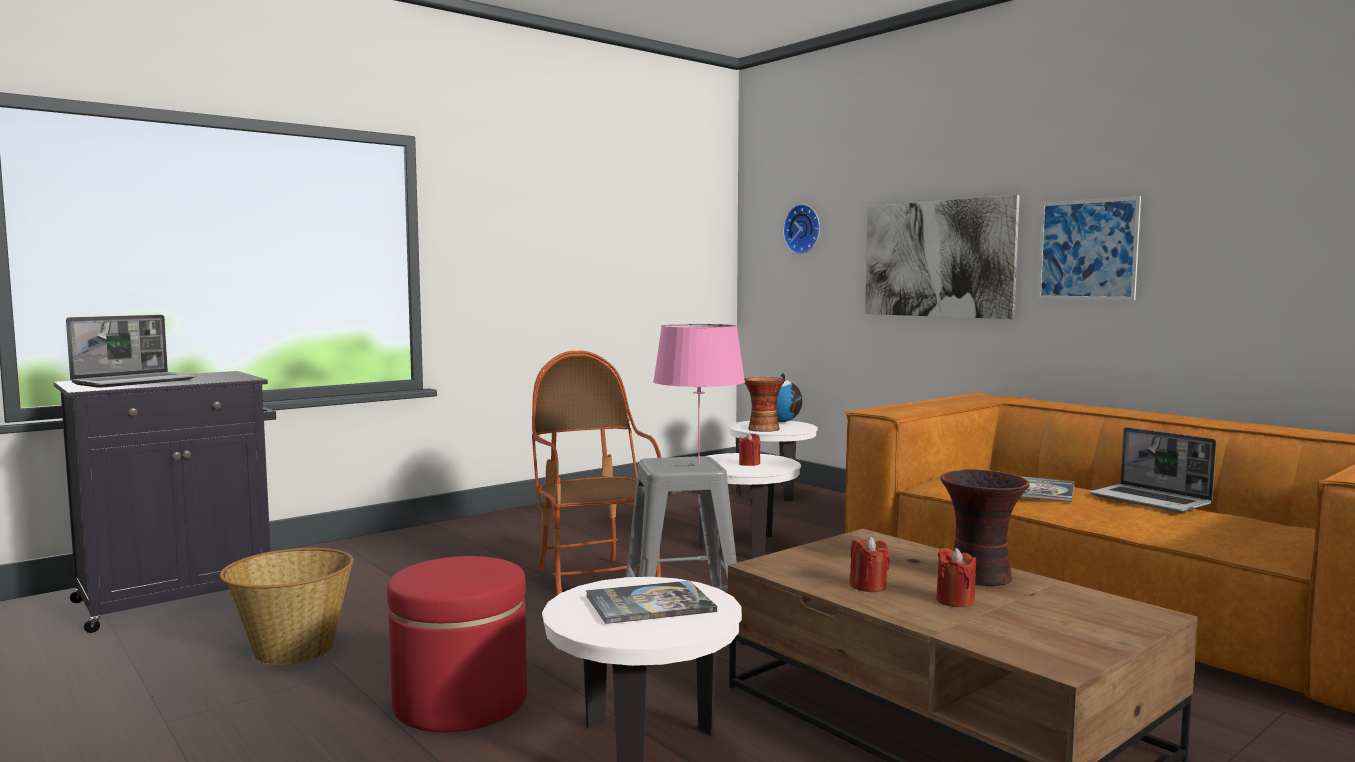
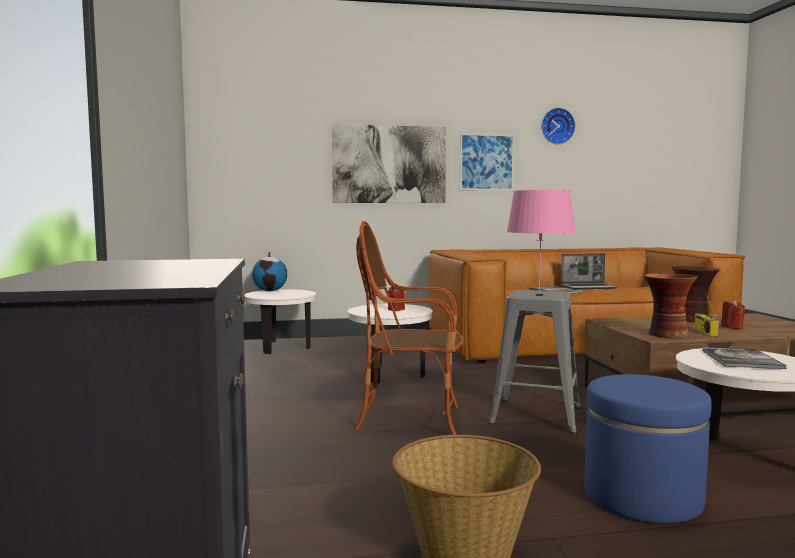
camera: 60 degrees left, 0 degrees up
(135, 382) = (132, 274): laptop -> none
(460, 702) = (642, 497): red ottoman -> blue ottoman
(763, 429) = (286, 295): vase -> vase (666, 334)
(803, 229) = (266, 137): wall clock -> wall clock (557, 126)
(868, 586) = (704, 332): red candle -> radio

